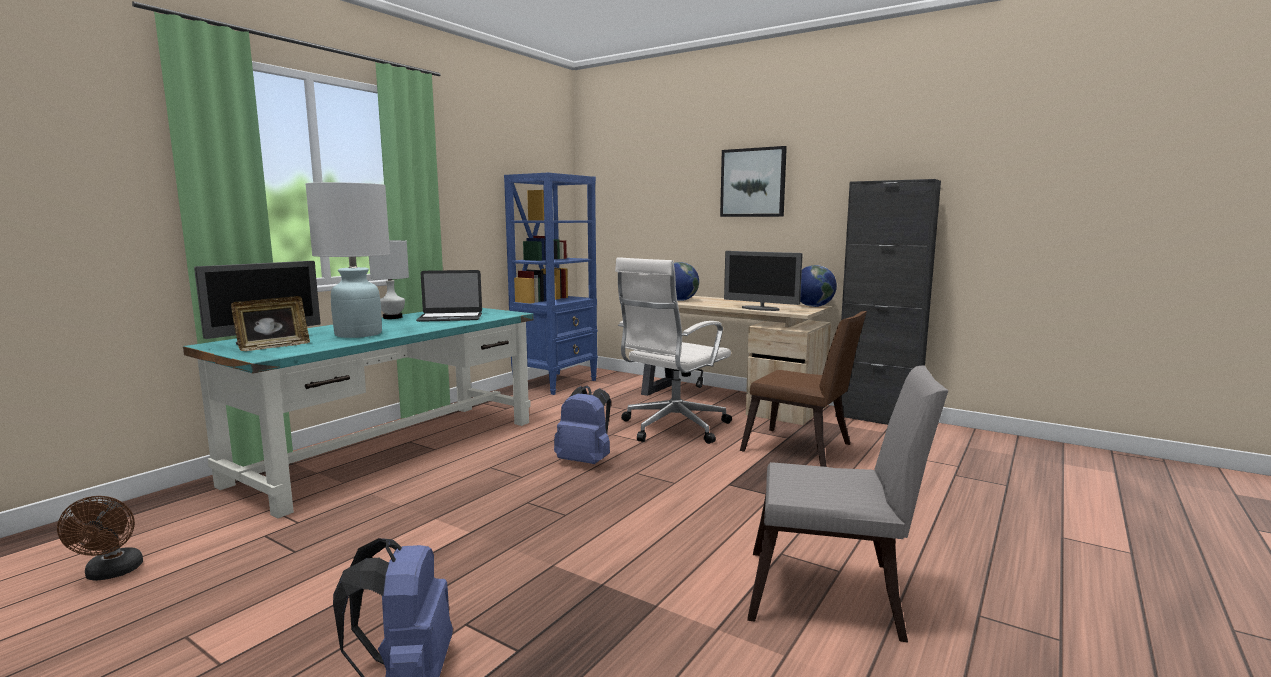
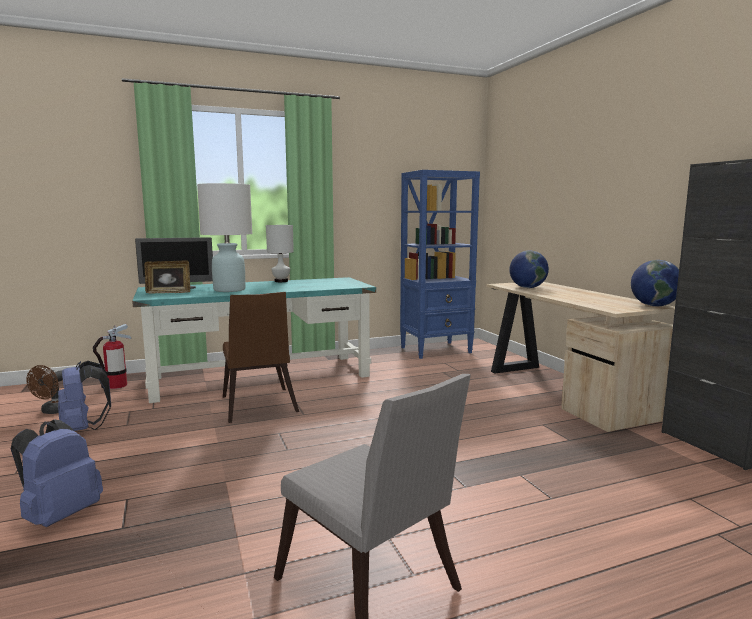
camera: 35 degrees right, 0 degrees up
(169, 511) = (116, 385): none -> fire extinguisher
(450, 317) = (313, 284): laptop -> none
(586, 461) = (362, 415): blue backpack -> blue backpack (83, 429)
(672, 428) = (472, 405): white office chair -> none
(753, 182) = (616, 170): picture -> none
(760, 309) = (584, 302): monitor -> none
(802, 450) = (565, 455): brown chair -> brown chair (258, 407)

